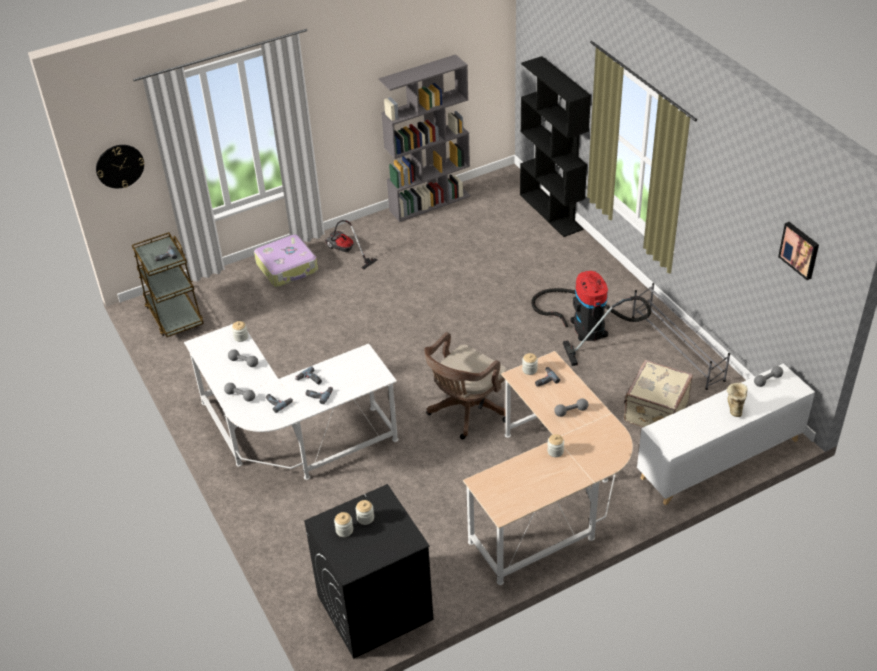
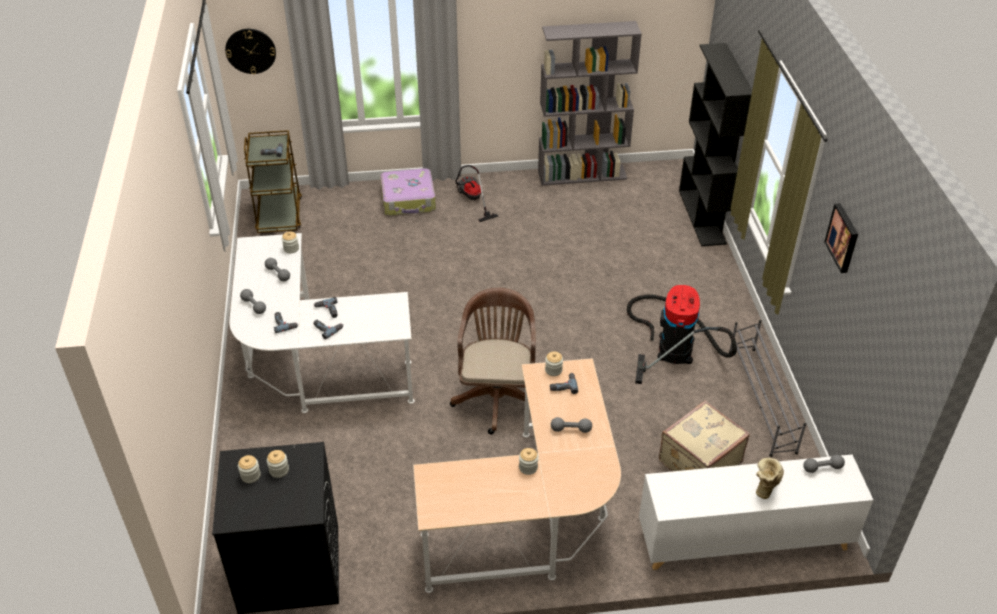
camera: 20 degrees right, 0 degrees up
(465, 411) = (497, 395): brown office chair -> brown office chair turned 120 degrees clockwise
(800, 250) = (893, 324): picture -> picture (843, 237)

